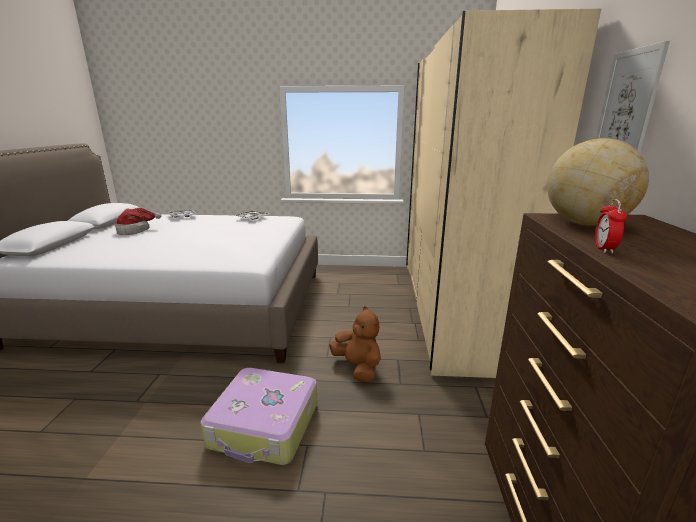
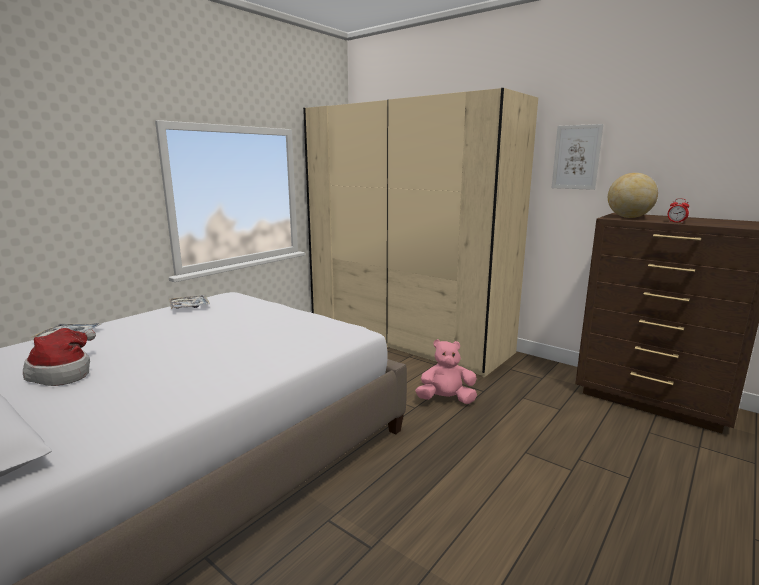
camera: 55 degrees left, 5 degrees down
(265, 425) = (486, 466): suitcase -> none
(358, 367) = (446, 399): brown plush toy -> pink plush toy

